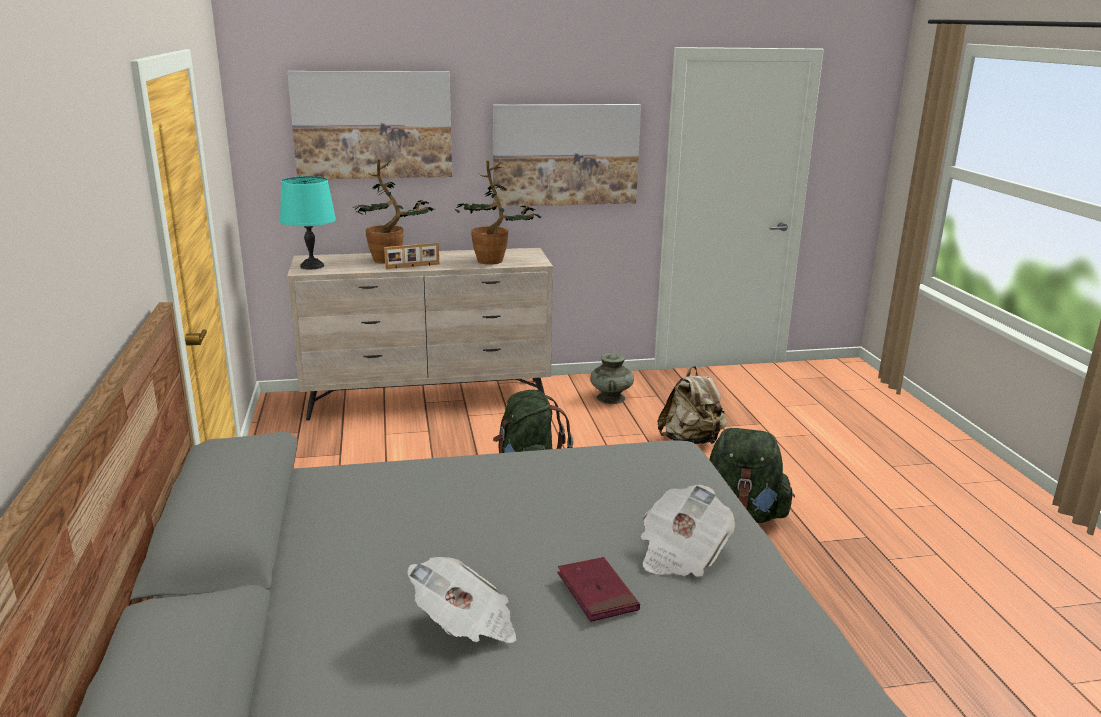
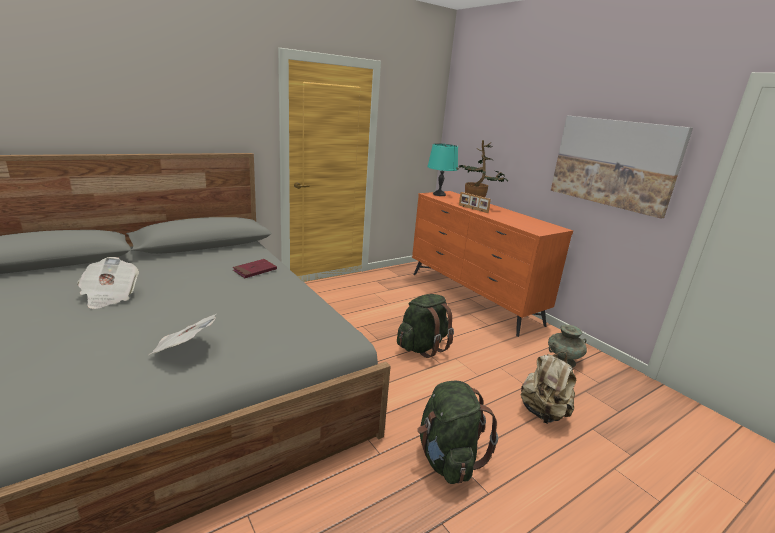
camera: 65 degrees right, 0 degrees up
(372, 125) = (501, 122): picture -> none
(428, 399) = (473, 298): beige dresser -> orange dresser
(496, 262) = (517, 223): potted plant -> none
(597, 592) = (134, 323): red book -> red book (255, 270)

